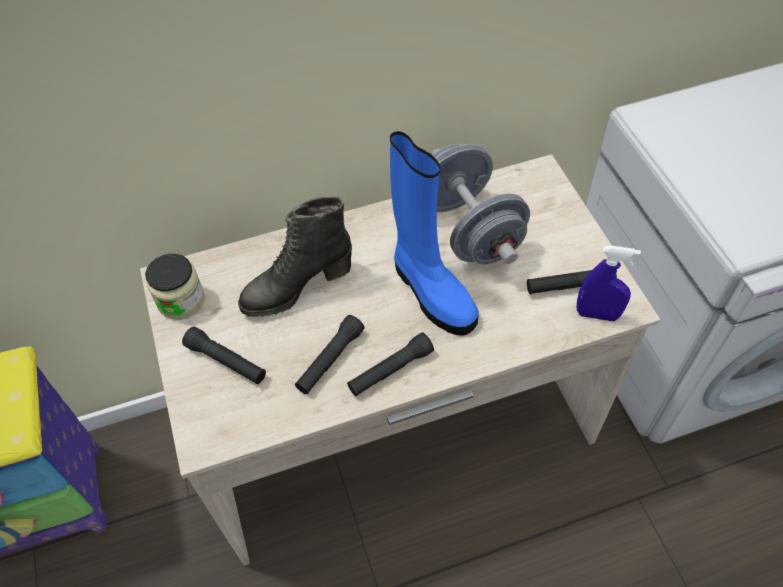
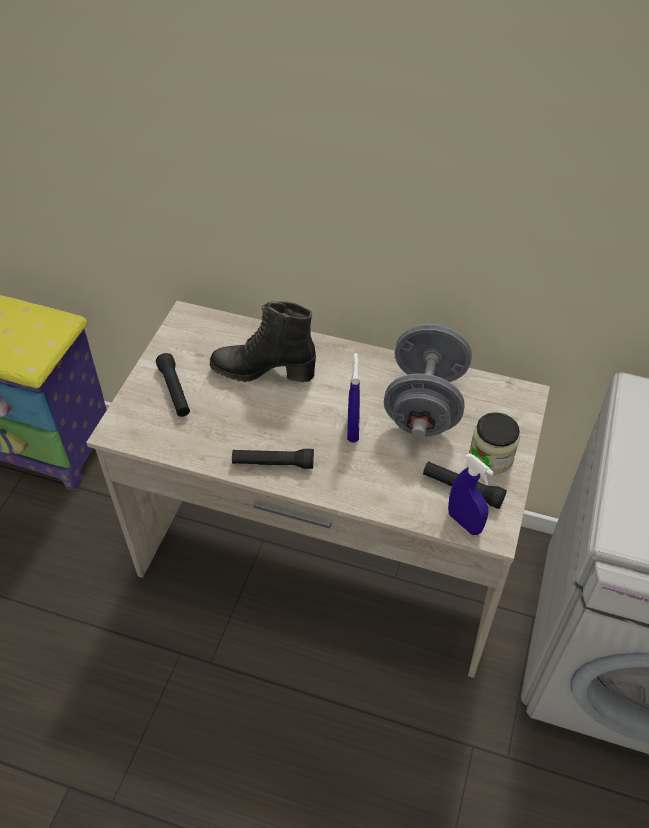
camera: 35 degrees right, 5 degrees down
(181, 300) = (182, 335): jar -> jar (491, 457)
(330, 360) = (240, 431): black flashlight -> none
(431, 292) = (353, 429): blue boot -> blue spray bottle

